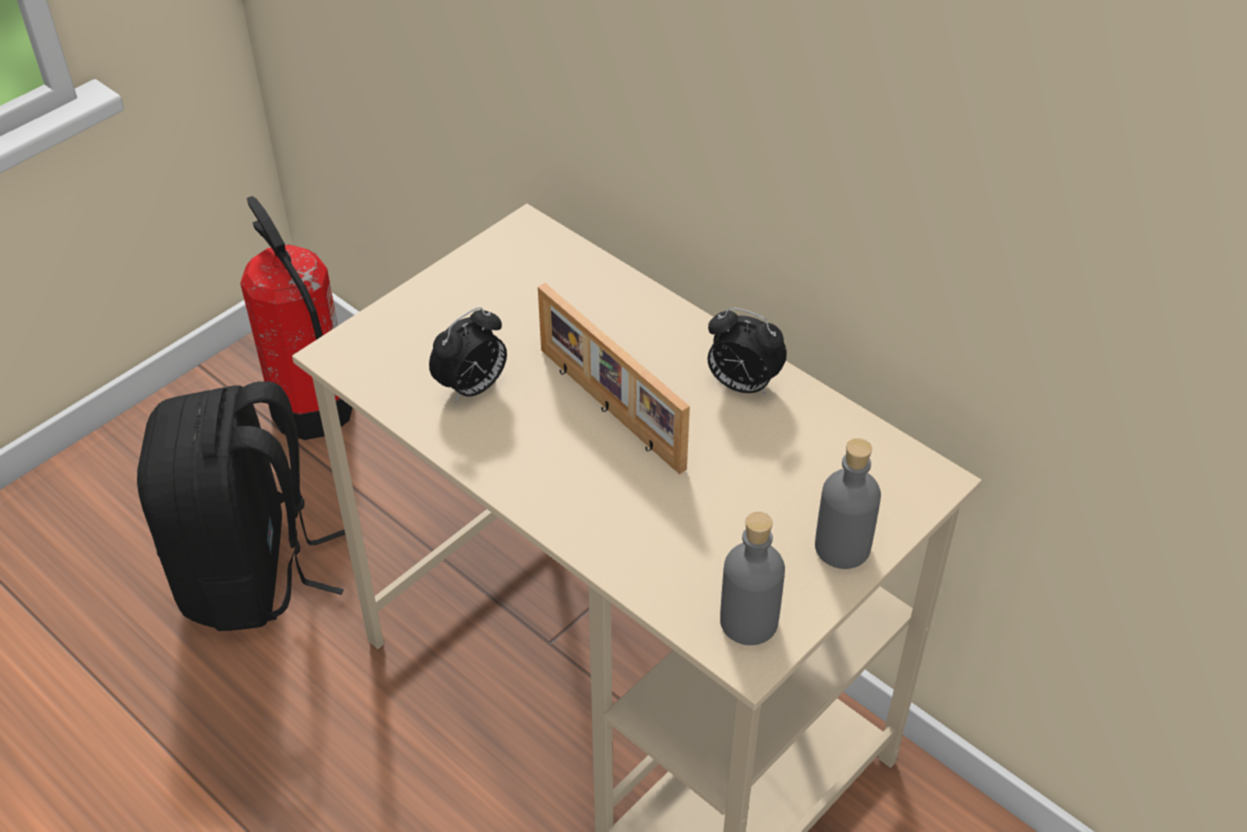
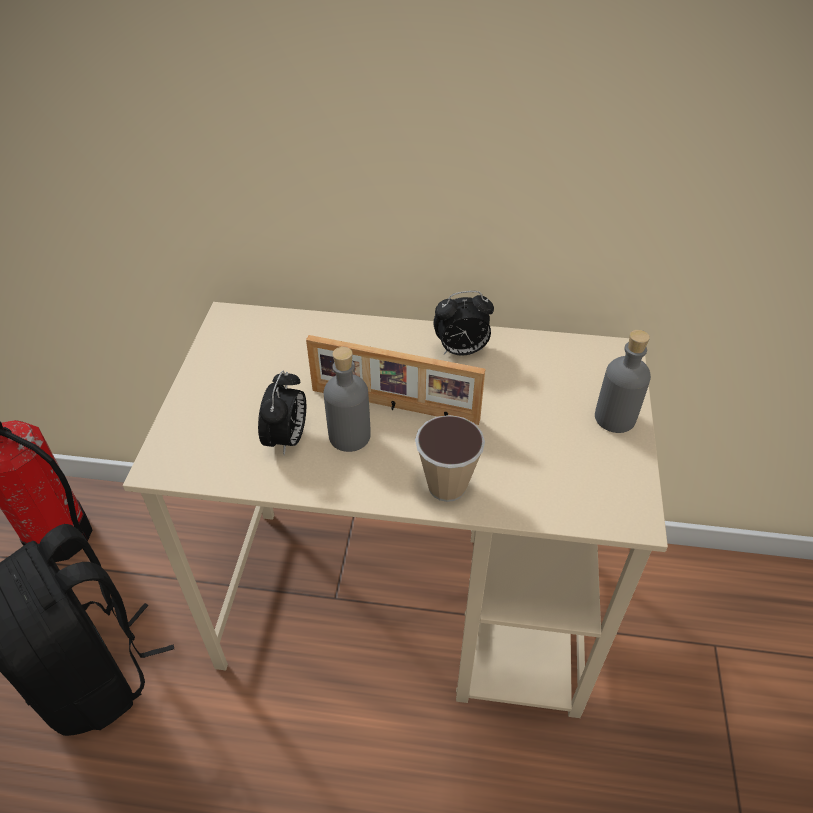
camera: 35 degrees left, 0 degrees up
(584, 517) = (447, 486): none -> cup
(748, 621) = (611, 495): grey bottle -> grey bottle (349, 436)

